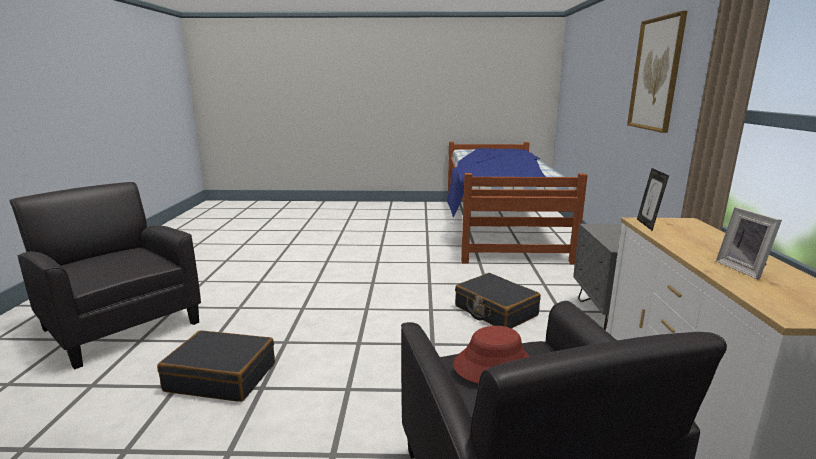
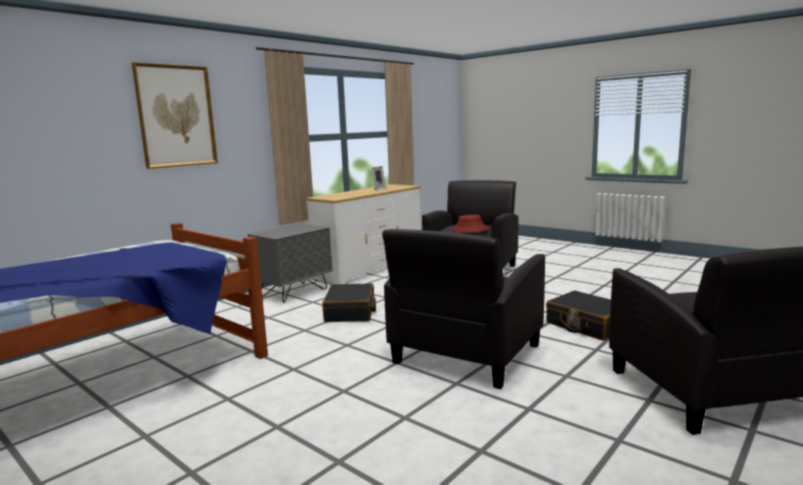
camera: 140 degrees left, 5 degrees down
(329, 302) = (466, 354): none -> black armchair
(647, 225) = (340, 197): picture frame -> none

